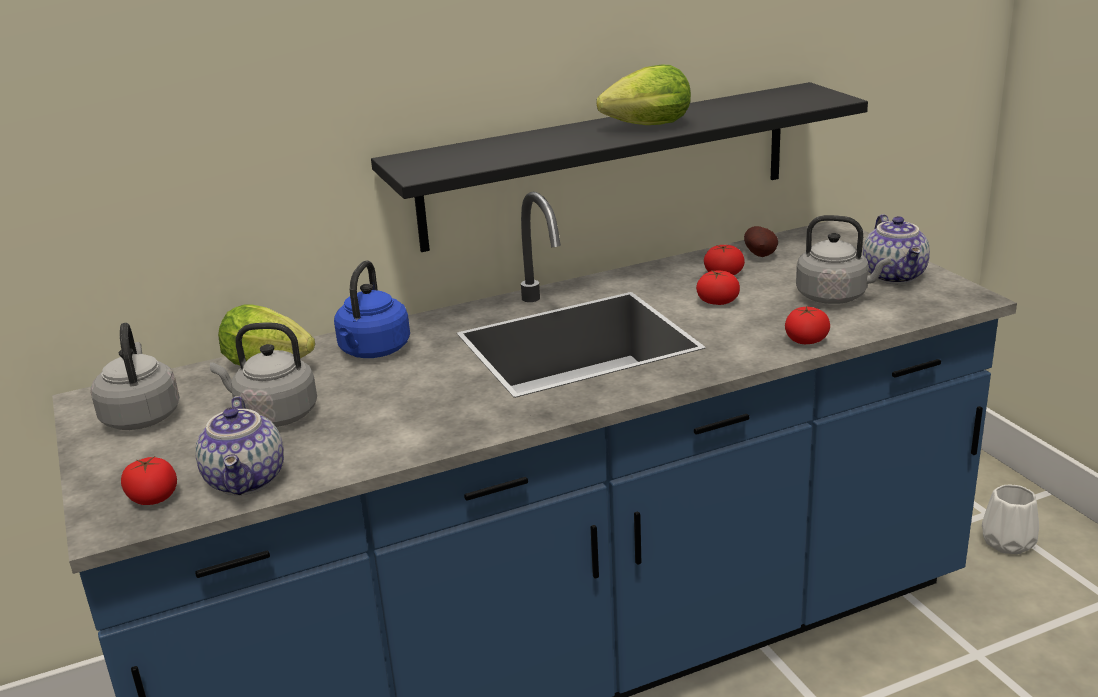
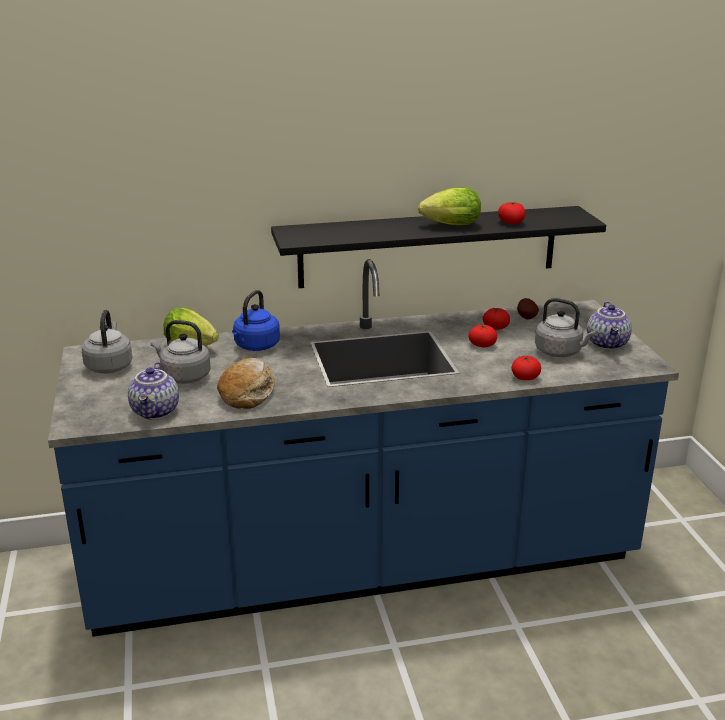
camera: 10 degrees right, 0 degrees up
(153, 497) = (102, 413): tomato -> tomato (511, 222)
(390, 425) = (248, 392): none -> bread
(1008, 542) = (688, 540): white vase -> none

